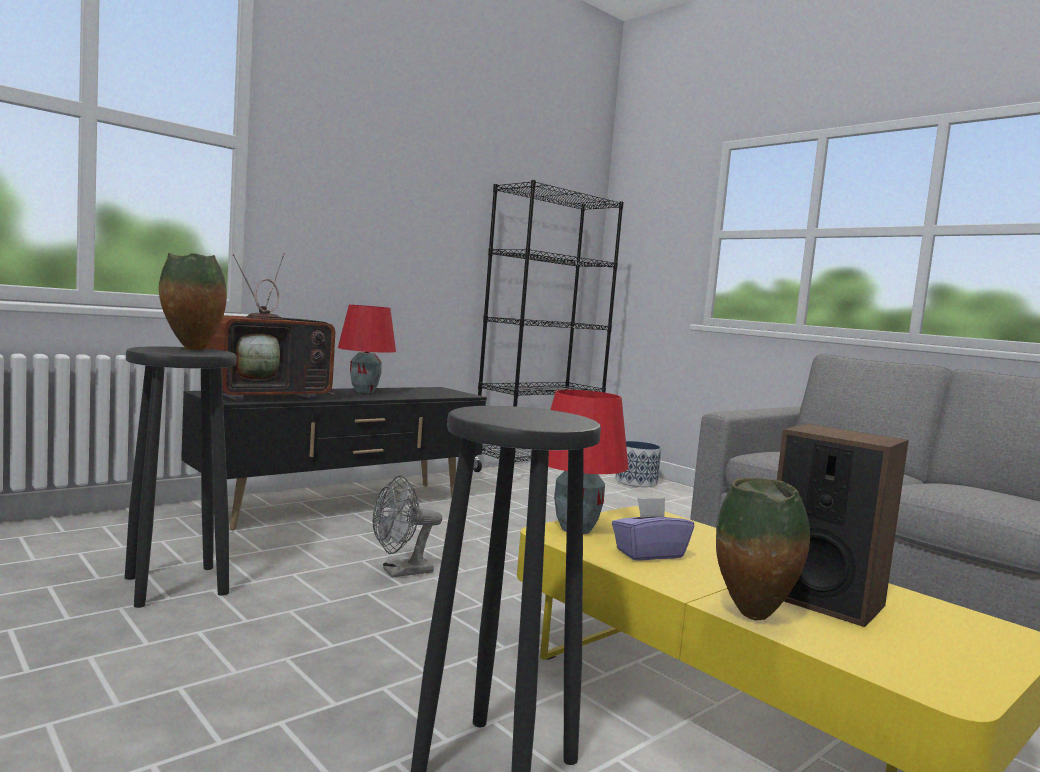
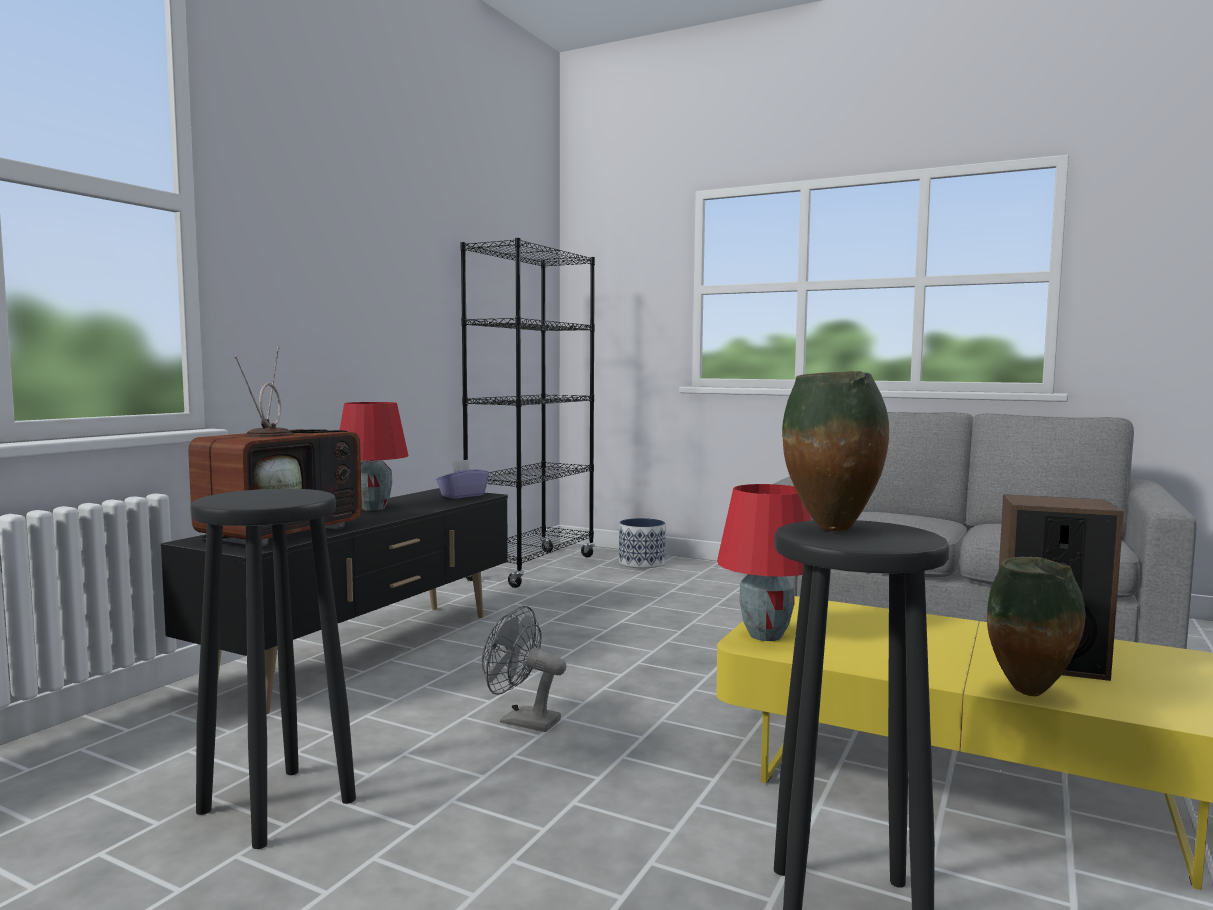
camera: 20 degrees left, 0 degrees up
(191, 349) = (268, 494): vase -> vase (832, 530)
(400, 572) = (521, 721): grey fan -> grey fan turned 75 degrees clockwise
(649, 553) = (861, 647): purple tissue box -> purple tissue box (462, 495)

